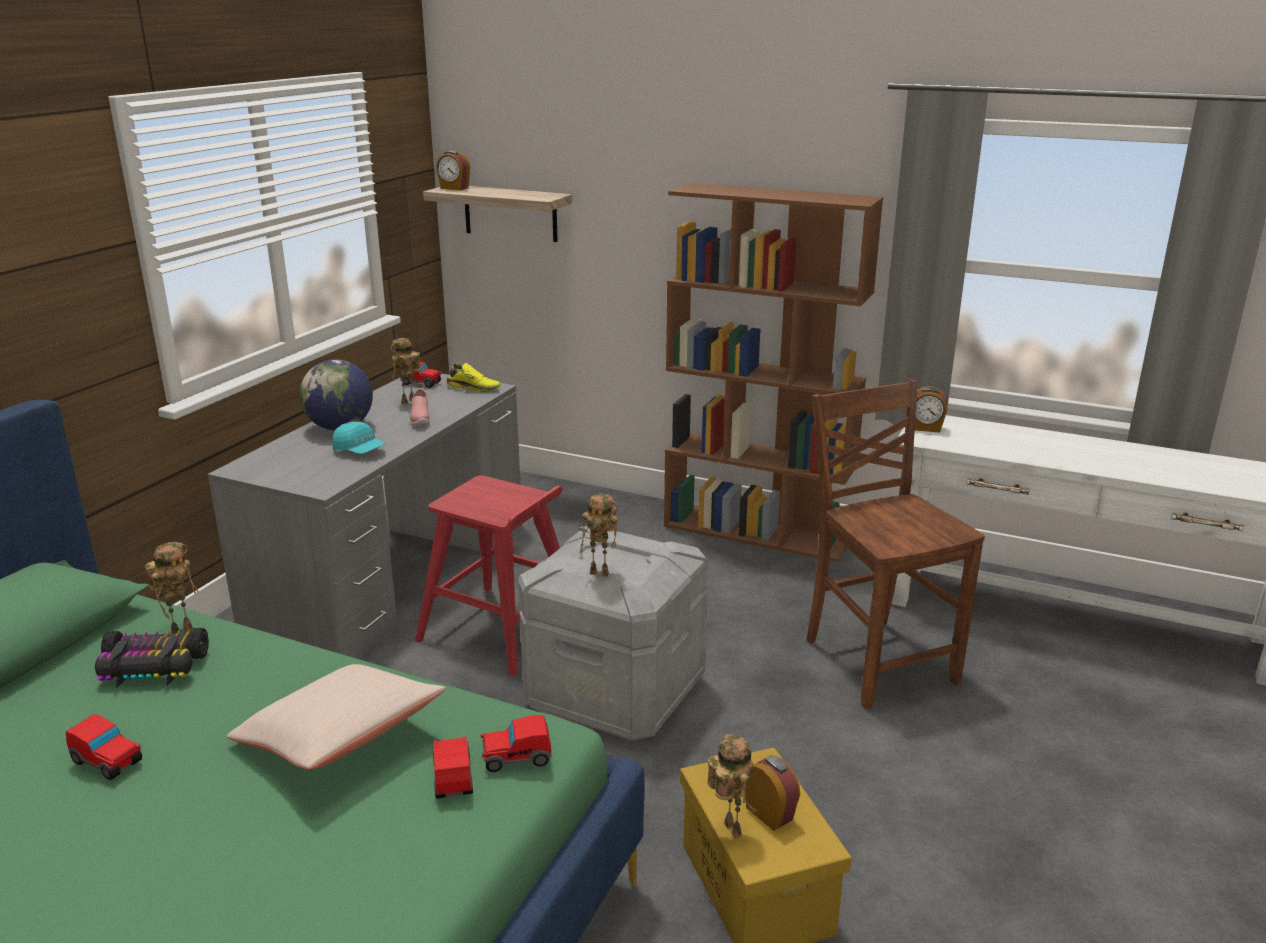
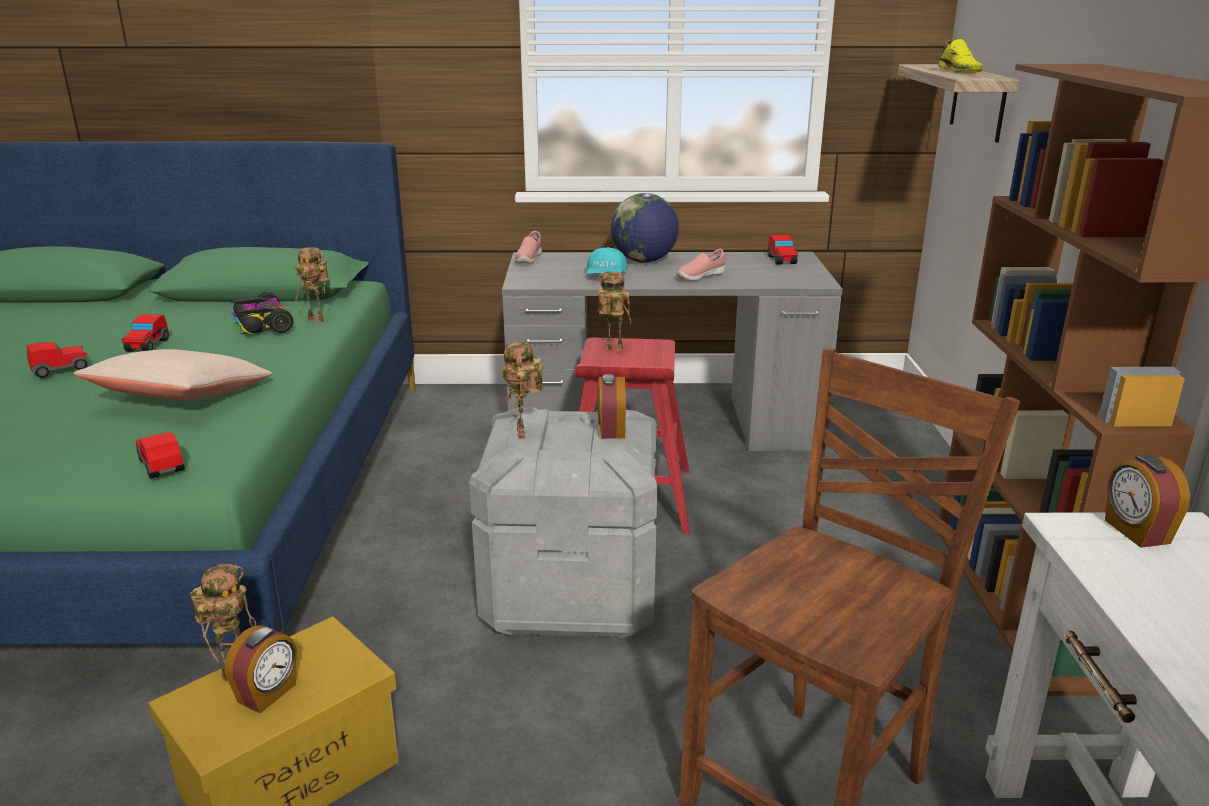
camera: 65 degrees right, 0 degrees up
(250, 472) = (528, 260): none -> pink shoe
(408, 402) = (730, 266): toy robot -> toy robot (612, 349)
(453, 778) = (130, 447): toy car -> toy car (61, 370)
(454, 188) = (934, 65): alarm clock -> alarm clock (611, 430)
(474, 388) = (805, 277): yellow shoe -> yellow shoe (960, 71)

